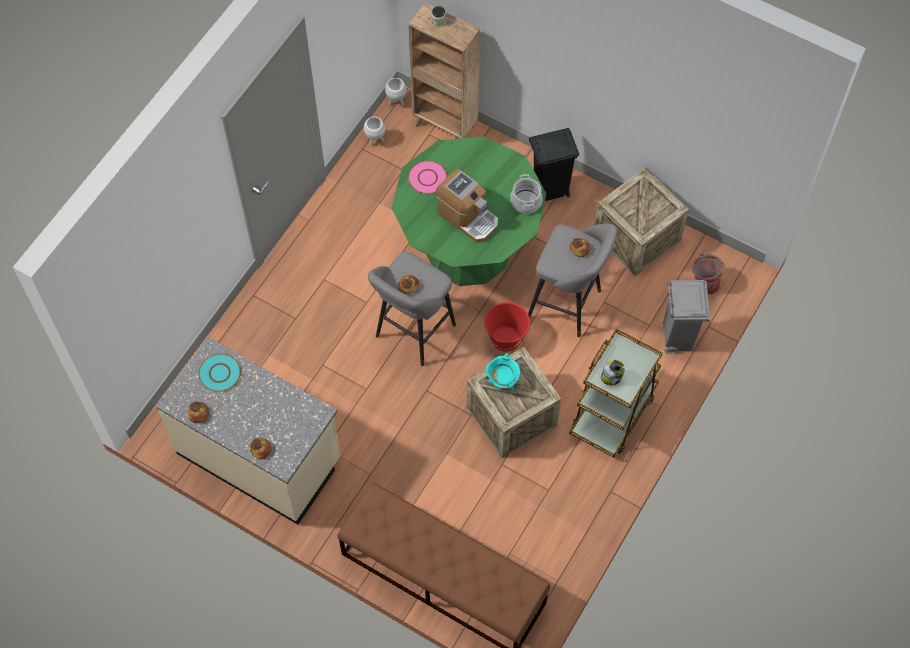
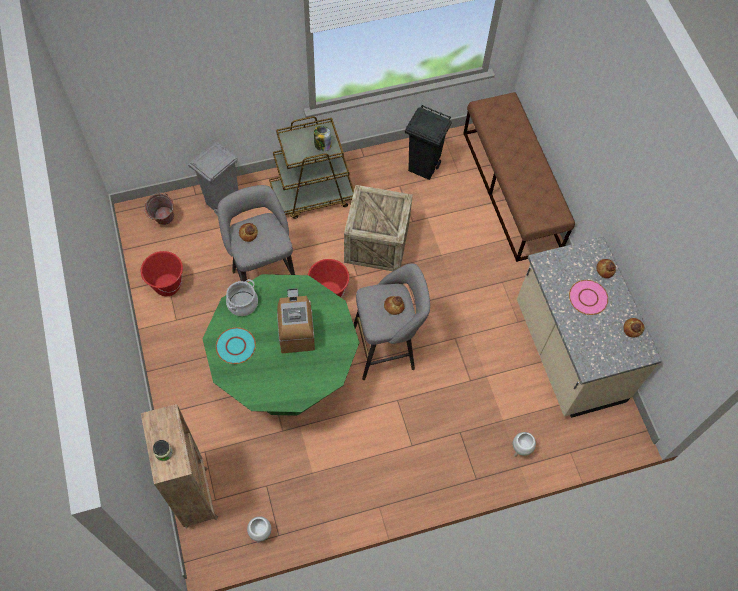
camera: 140 degrees left, 0 degrees up
(219, 373) = (594, 346): turquoise plate -> turquoise plate (236, 346)
(396, 101) = (208, 556): white planter -> white planter (520, 450)
(427, 178) = (292, 384): pink plate -> pink plate (588, 297)
(502, 381) = (381, 223): turquoise cooking pot -> none
(549, 191) = (183, 370): black trash can -> black trash can (423, 168)
(636, 238) = (167, 285): crate -> red bucket

